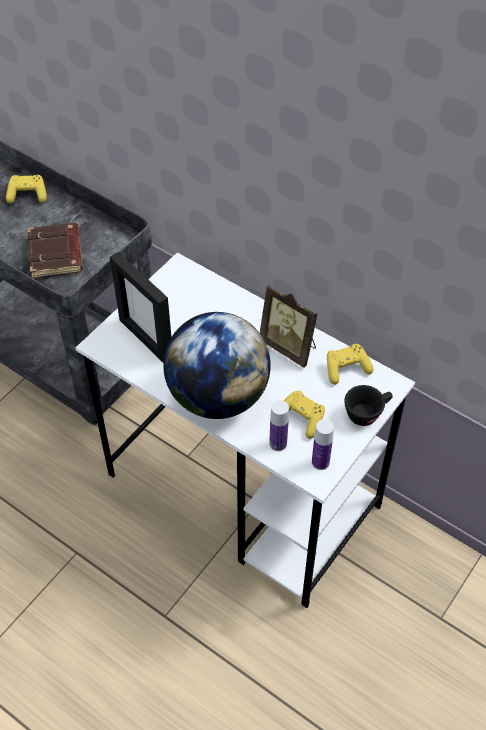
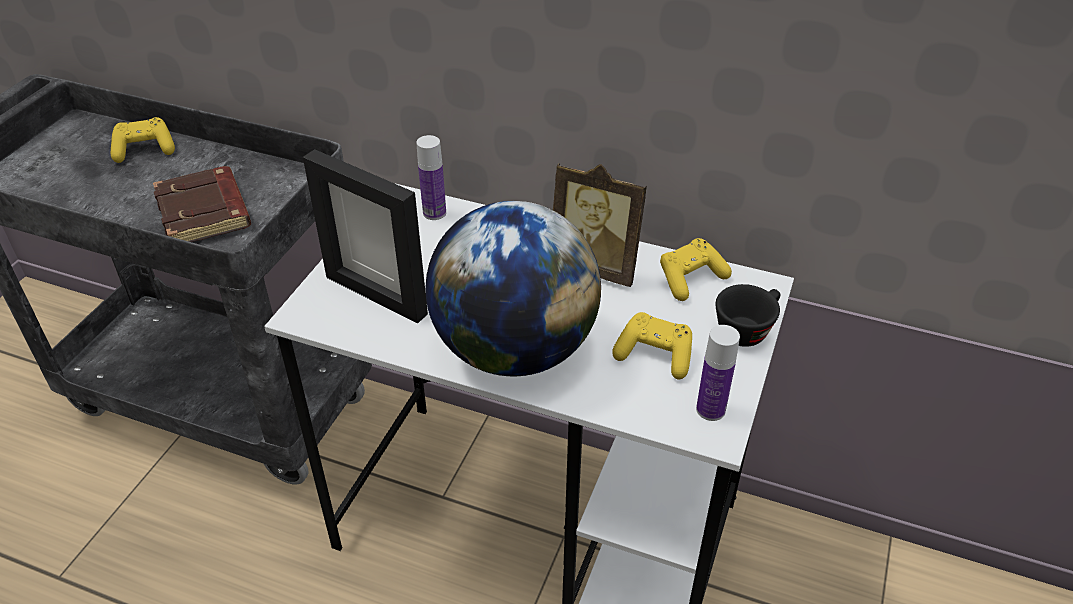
camera: 15 degrees left, 10 degrees down
(278, 443) = (634, 397): bottle -> bottle (434, 213)

